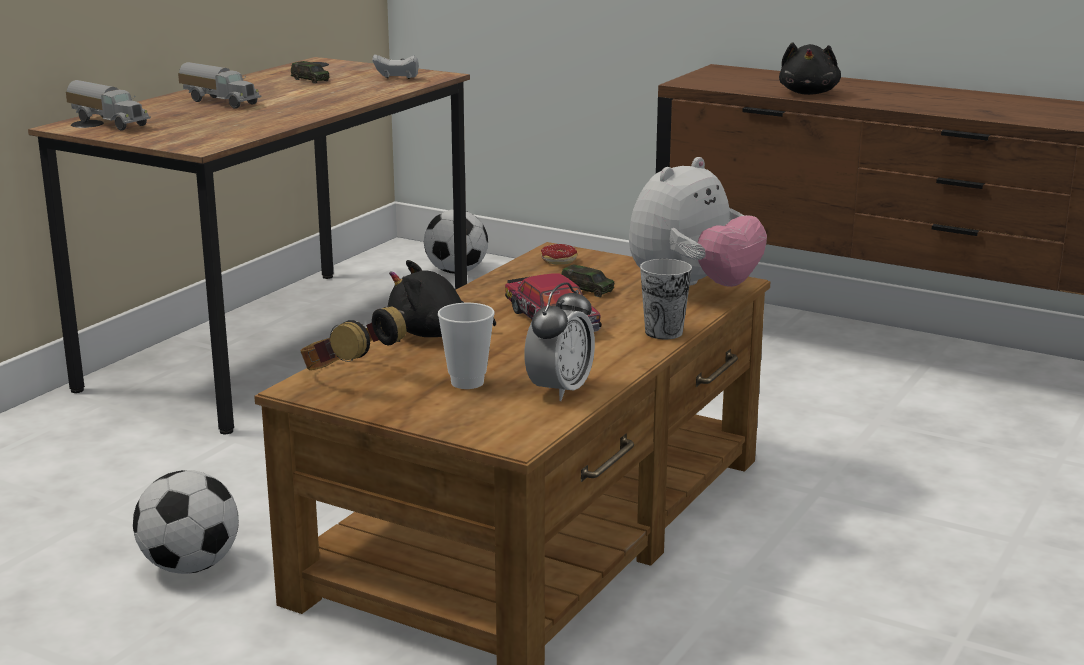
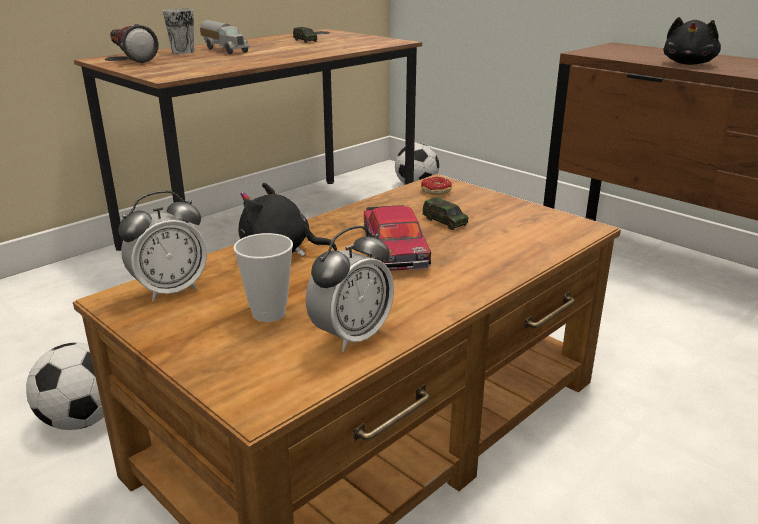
camera: 15 degrees right, 5 degrees up
(109, 123) = (130, 58): toy truck -> flashlight
(349, 375) = (170, 290): headphones -> alarm clock
(397, 79) = (366, 42): white game controller -> none
(663, 332) = (493, 276): cup -> cup (183, 52)
(693, 290) = (542, 231): plush toy -> none

